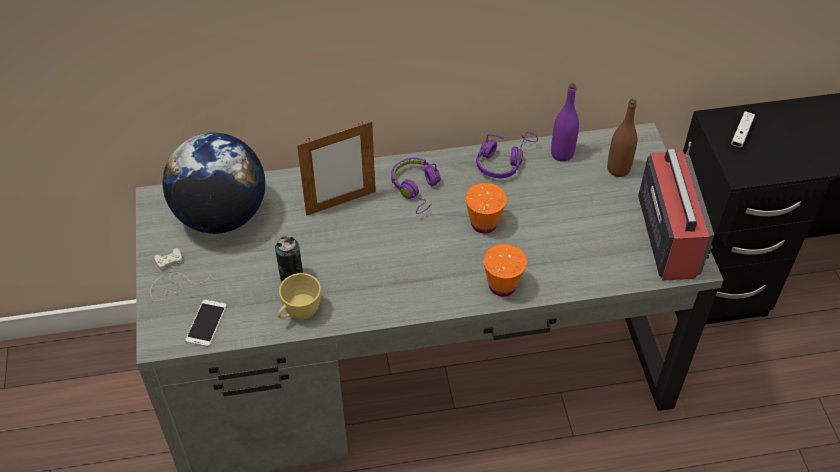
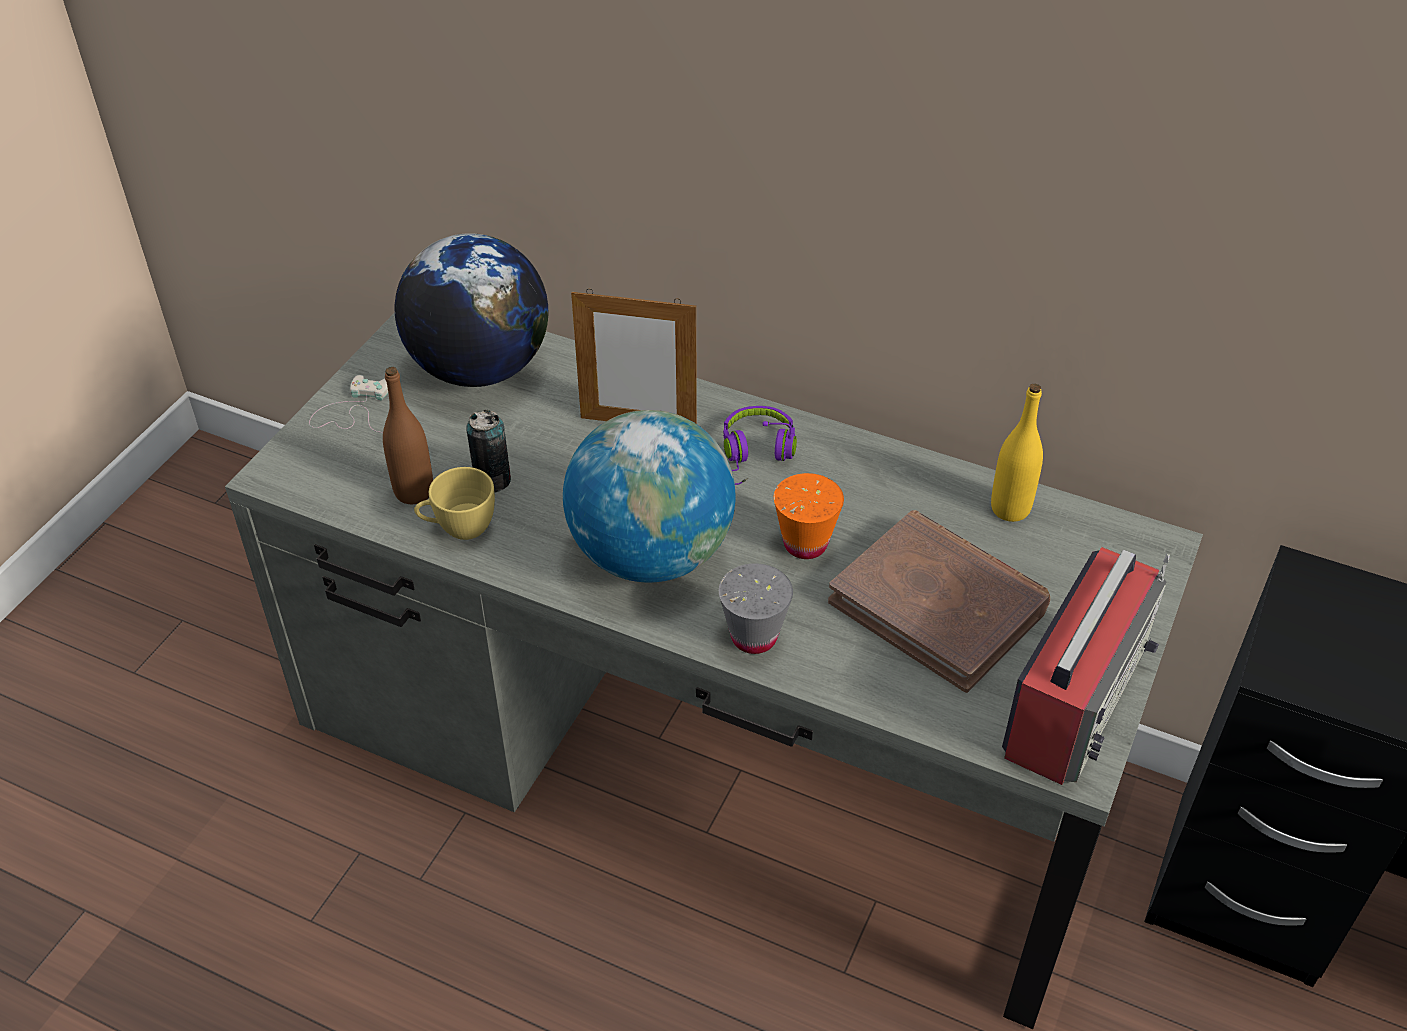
camera: 35 degrees right, 5 degrees down
(206, 323) = (342, 482): phone -> none
(413, 271) = (651, 554): none -> globe
(502, 286) = (754, 637): orange cup -> grey cup
(504, 161) = (913, 477): purple headphones -> none
(562, 154) = (1010, 509): purple bottle -> yellow bottle
(571, 221) = (938, 605): none -> brown book
(618, 169) = (1080, 570): brown bottle -> brown bottle (414, 492)
(741, 133) = (1335, 615): white game controller -> none

